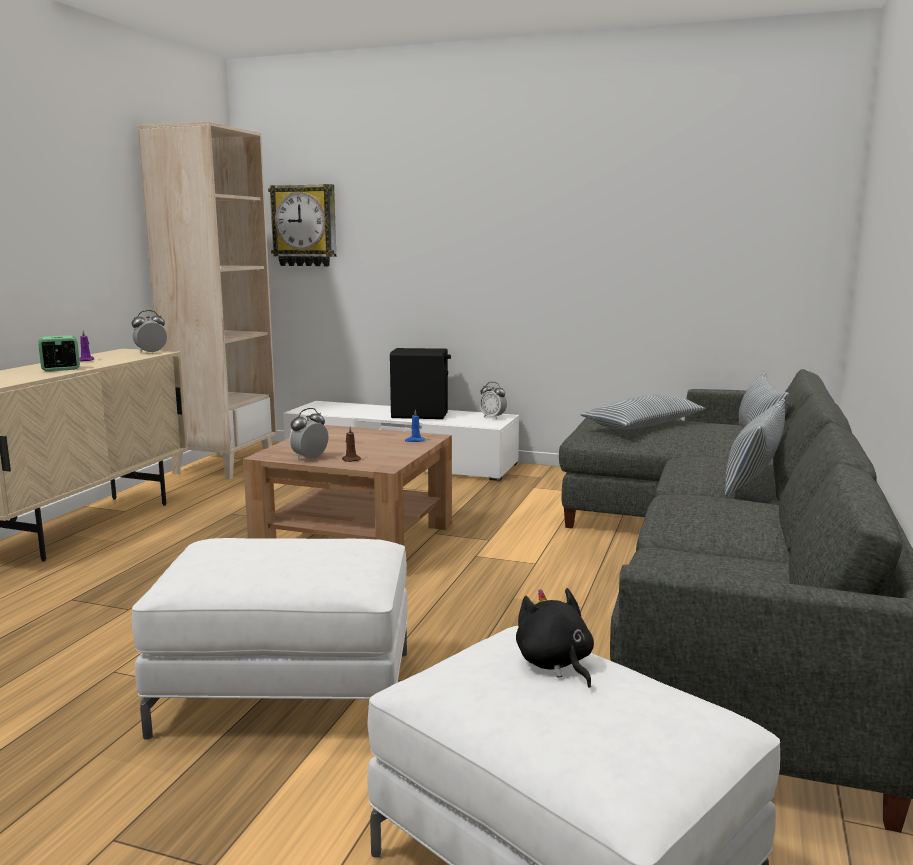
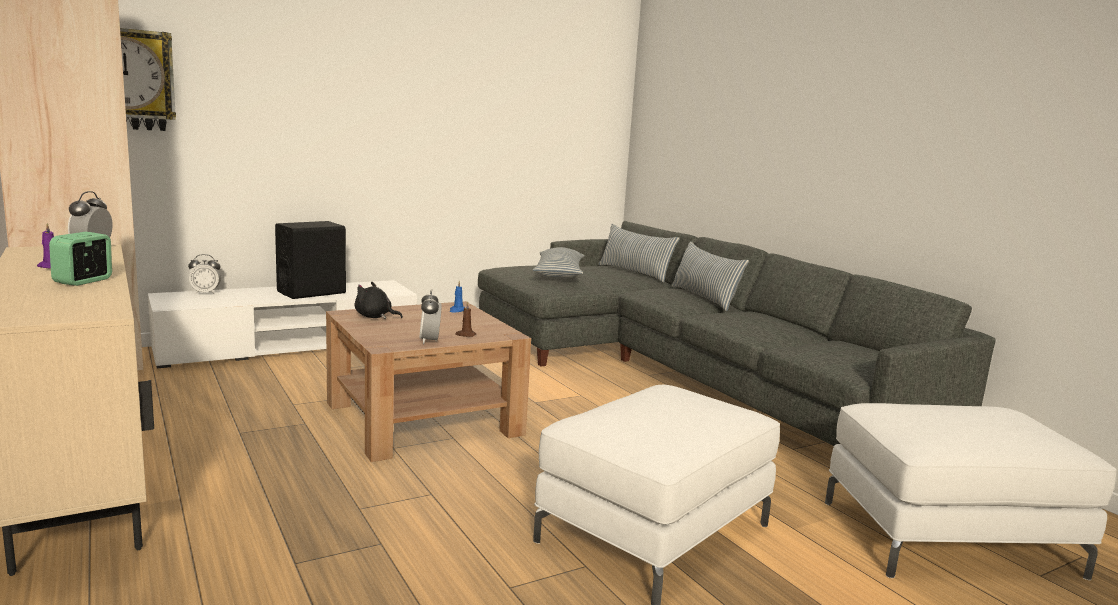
camera: 50 degrees left, 0 degrees up
(492, 417) = (382, 285): alarm clock -> alarm clock (205, 292)
(555, 663) = (935, 411): black plush toy -> black plush toy (375, 317)

